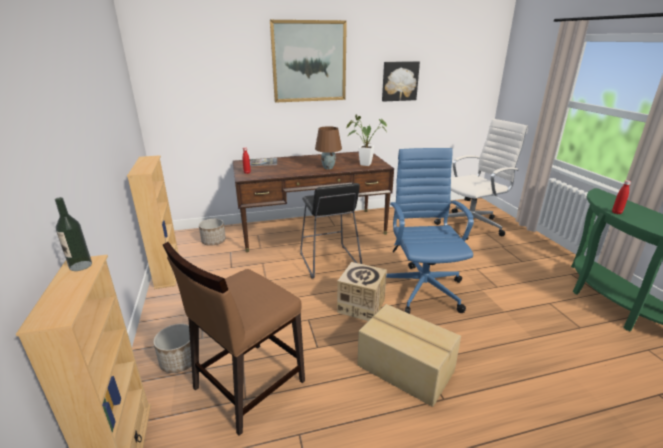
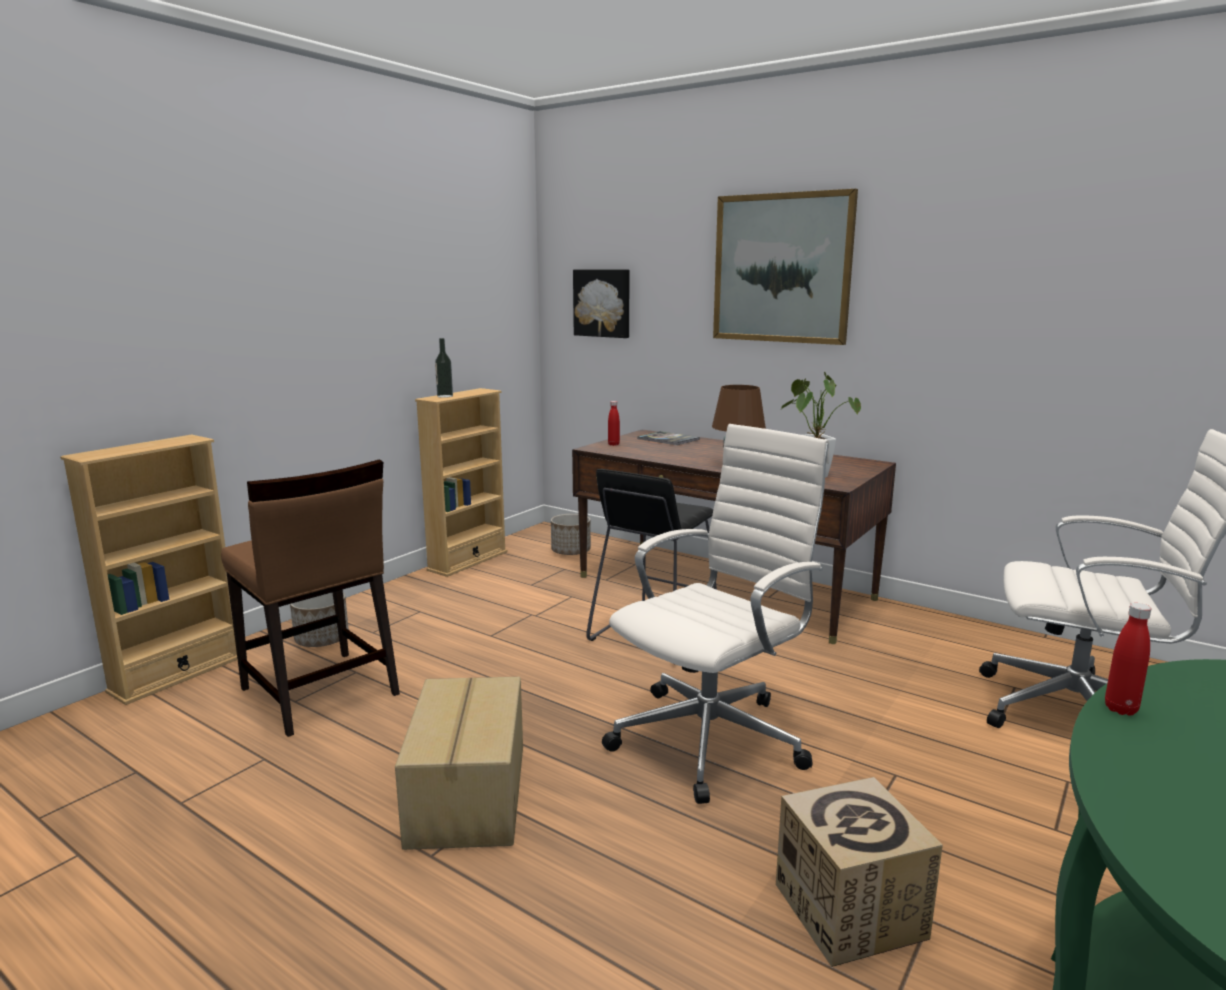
camera: 50 degrees right, 10 degrees down
(80, 266) = (181, 439): bottle -> bottle (445, 396)
(248, 385) = (319, 692): brown chair -> brown chair turned 135 degrees counterclockwise
(361, 306) = (576, 702): cardboard box -> cardboard box (849, 910)
(399, 81) = (981, 315): picture -> picture (602, 303)
(422, 288) = (713, 737): blue office chair -> white office chair

